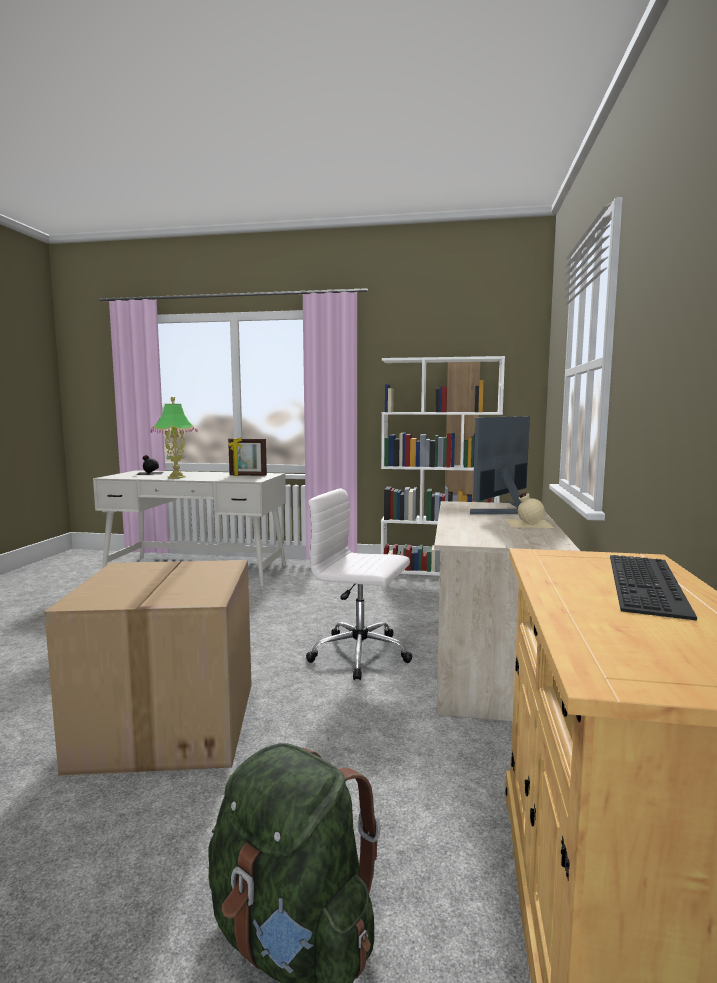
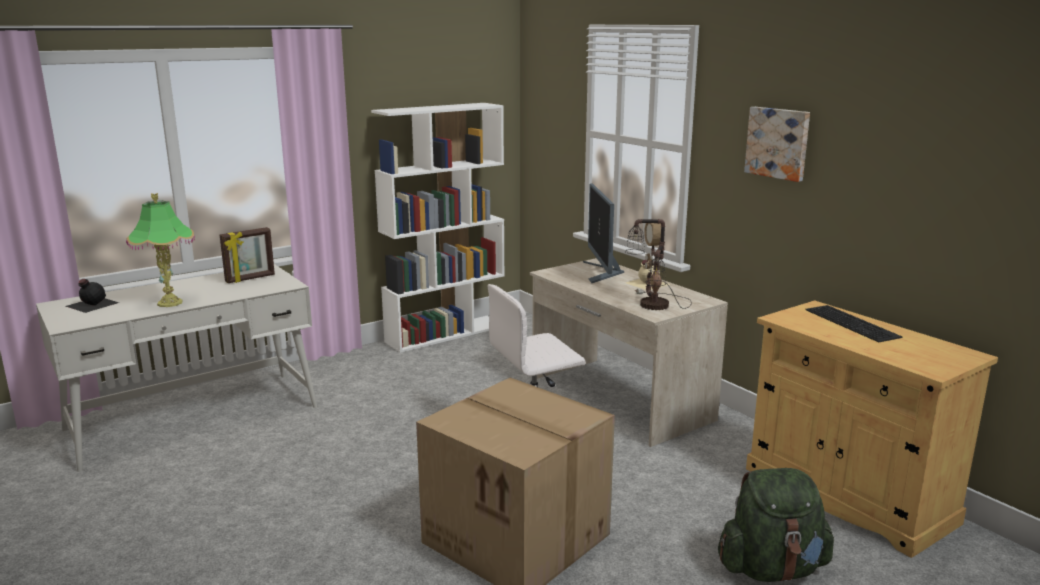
camera: 45 degrees left, 10 degrees up
(475, 536) = (653, 306): none -> table lamp
(659, 311) = (778, 143): none -> picture

